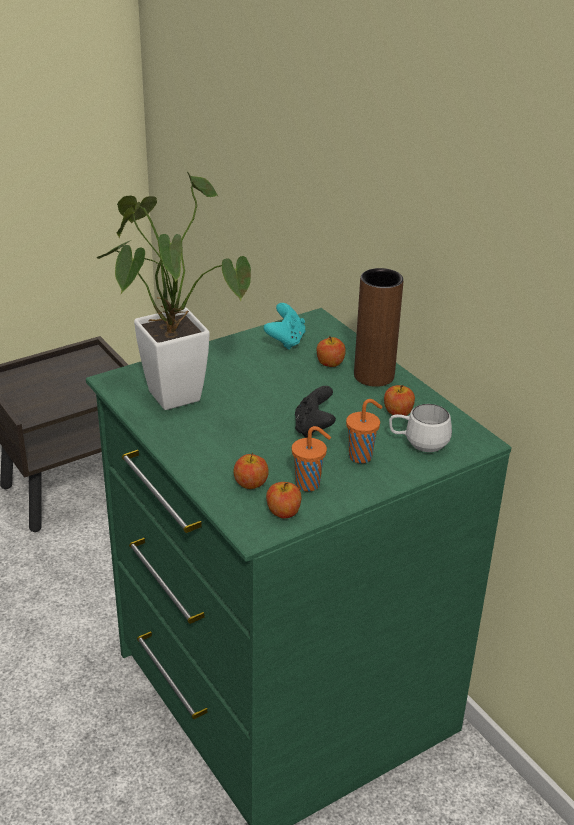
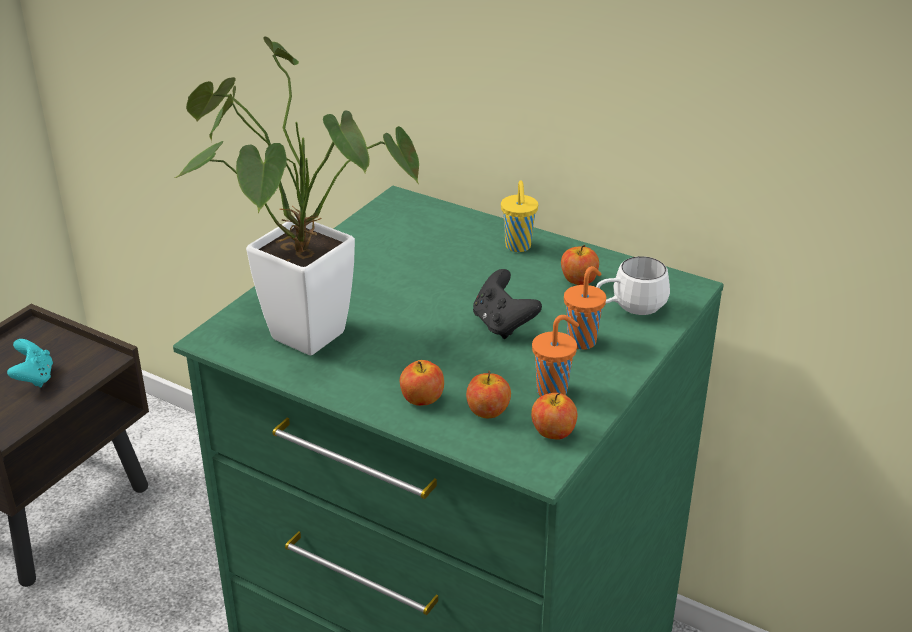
camera: 25 degrees left, 0 degrees up
(285, 341) = (385, 234): turquoise game controller -> turquoise game controller (34, 378)
(330, 363) = (458, 246): apple -> apple (422, 399)
(374, 376) = (518, 247): brown vase -> yellow cup

